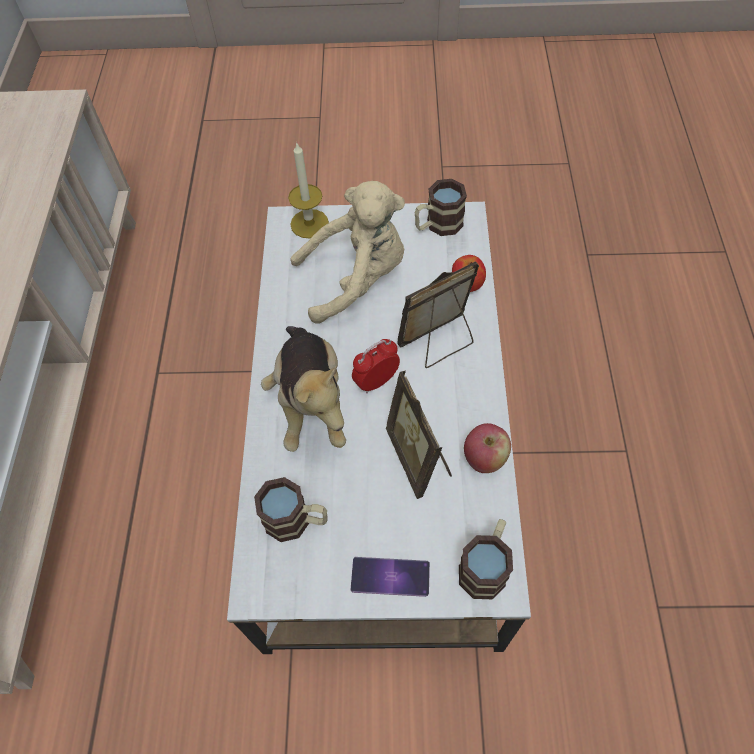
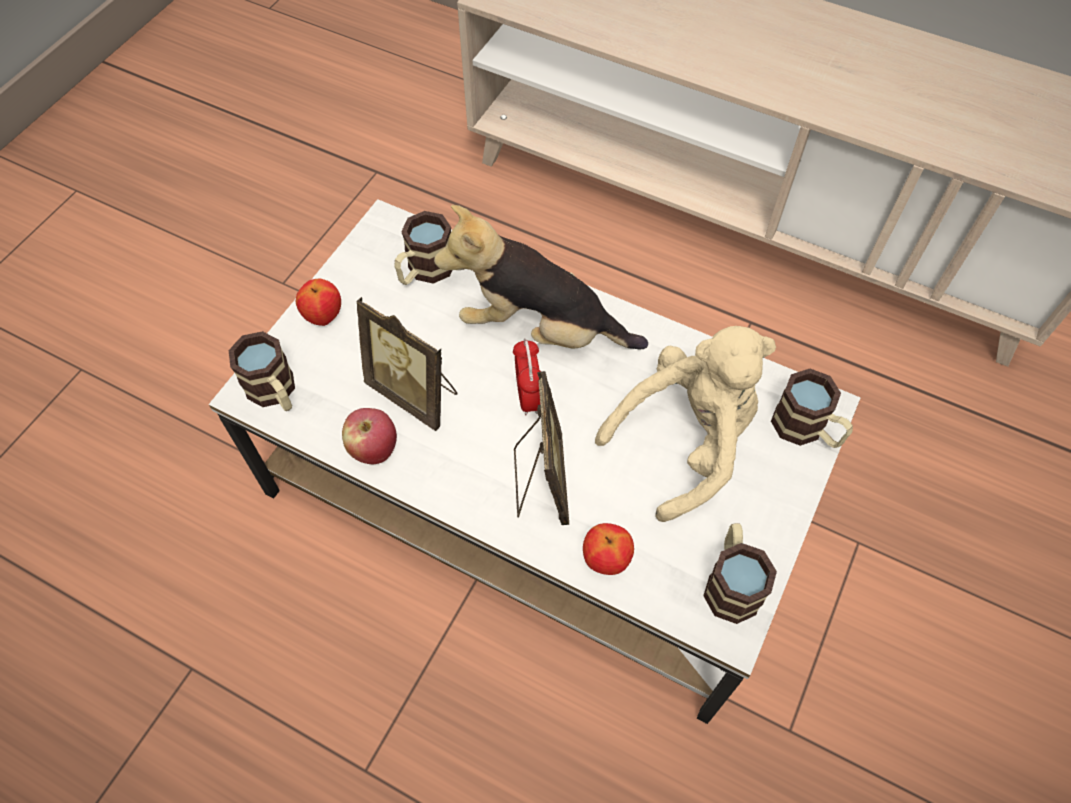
camera: 115 degrees right, 0 degrees up
(309, 223) = (806, 430): candle -> mug
(356, 278) = (685, 442): beige plush toy -> beige plush toy turned 135 degrees counterclockwise
(390, 576) = (324, 317): phone -> apple
(420, 458) = (415, 393): picture frame -> picture frame turned 150 degrees counterclockwise

